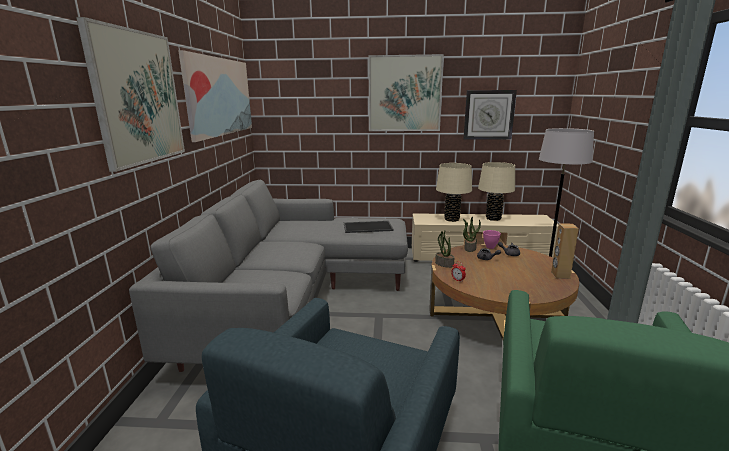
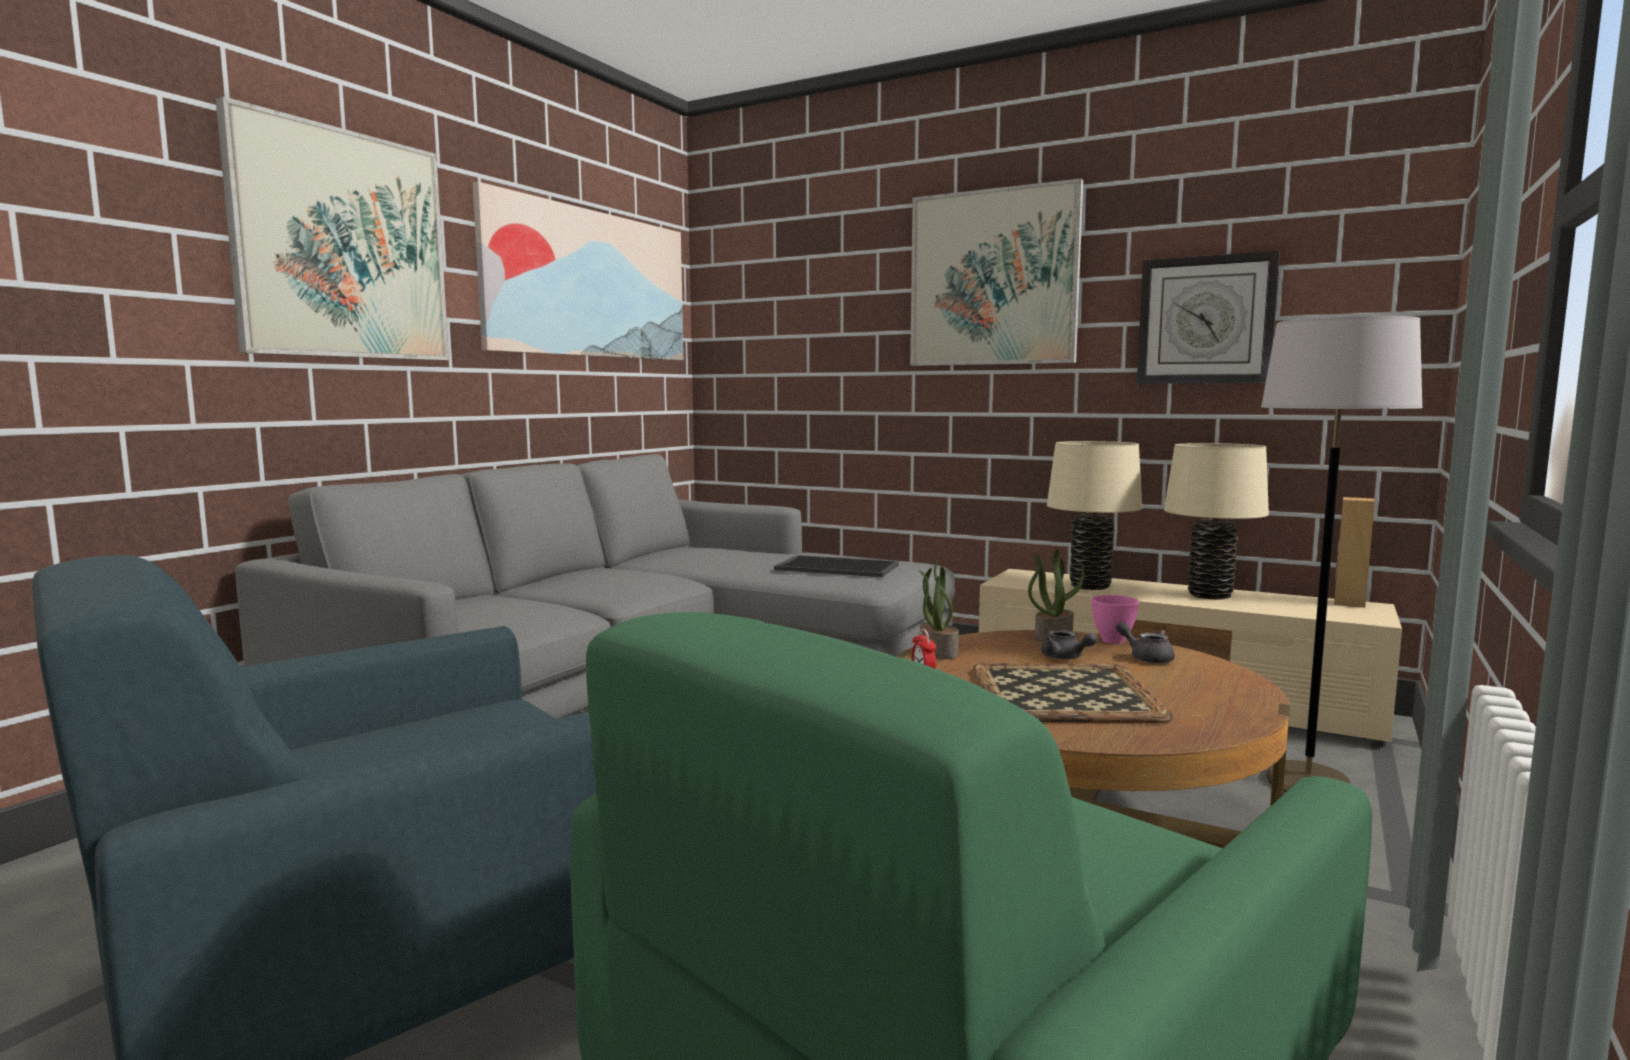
camera: 25 degrees right, 10 degrees down
(507, 277) = (1062, 693): none -> tray
(560, 275) = (1229, 712): brown speaker -> brown speaker (1348, 603)

